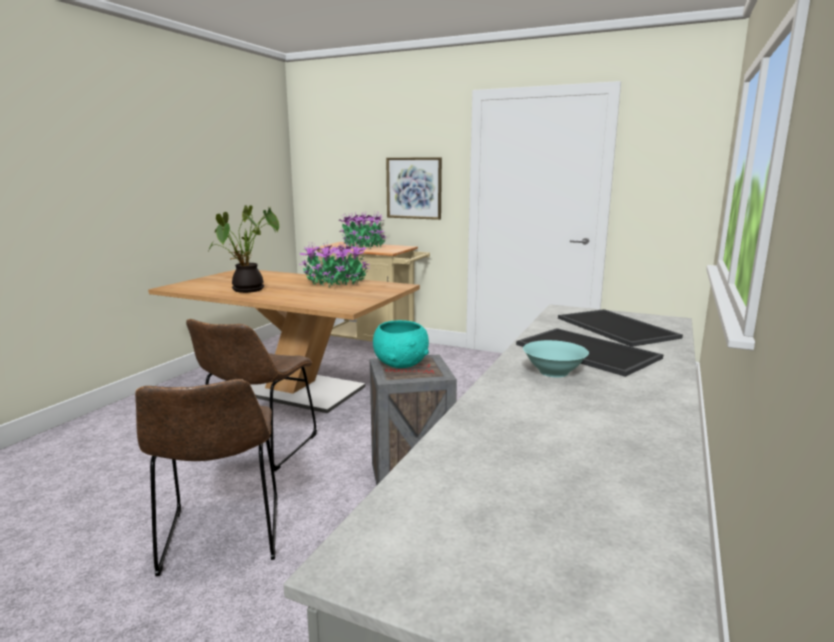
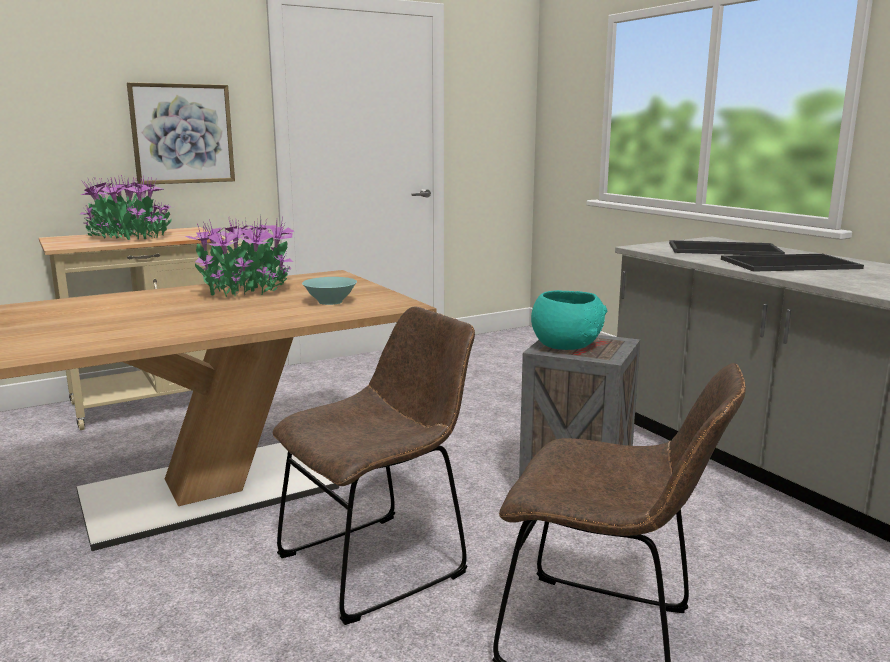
camera: 55 degrees left, 0 degrees up
(248, 290) = (159, 326): potted plant -> none
(258, 449) = (380, 562): brown chair -> brown chair turned 90 degrees counterclockwise
(553, 372) = (842, 277): turquoise bowl -> turquoise bowl (329, 302)

